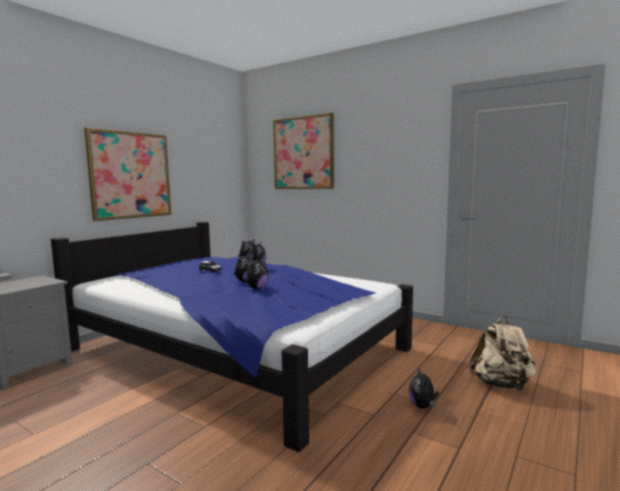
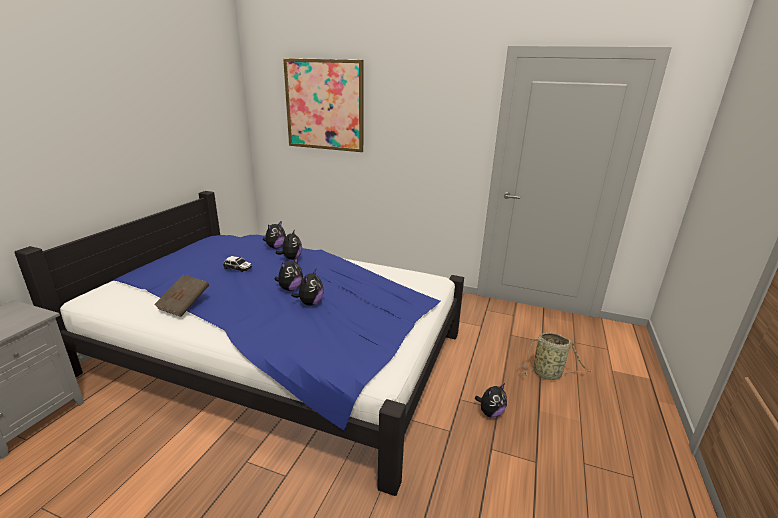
camera: 15 degrees left, 15 degrees up
(130, 175) = (108, 146): picture -> none
(157, 285) = (184, 305): none -> brown book
(422, 406) = (490, 412): plush toy -> plush toy turned 105 degrees counterclockwise
(501, 385) = (549, 374): beige backpack -> basket

